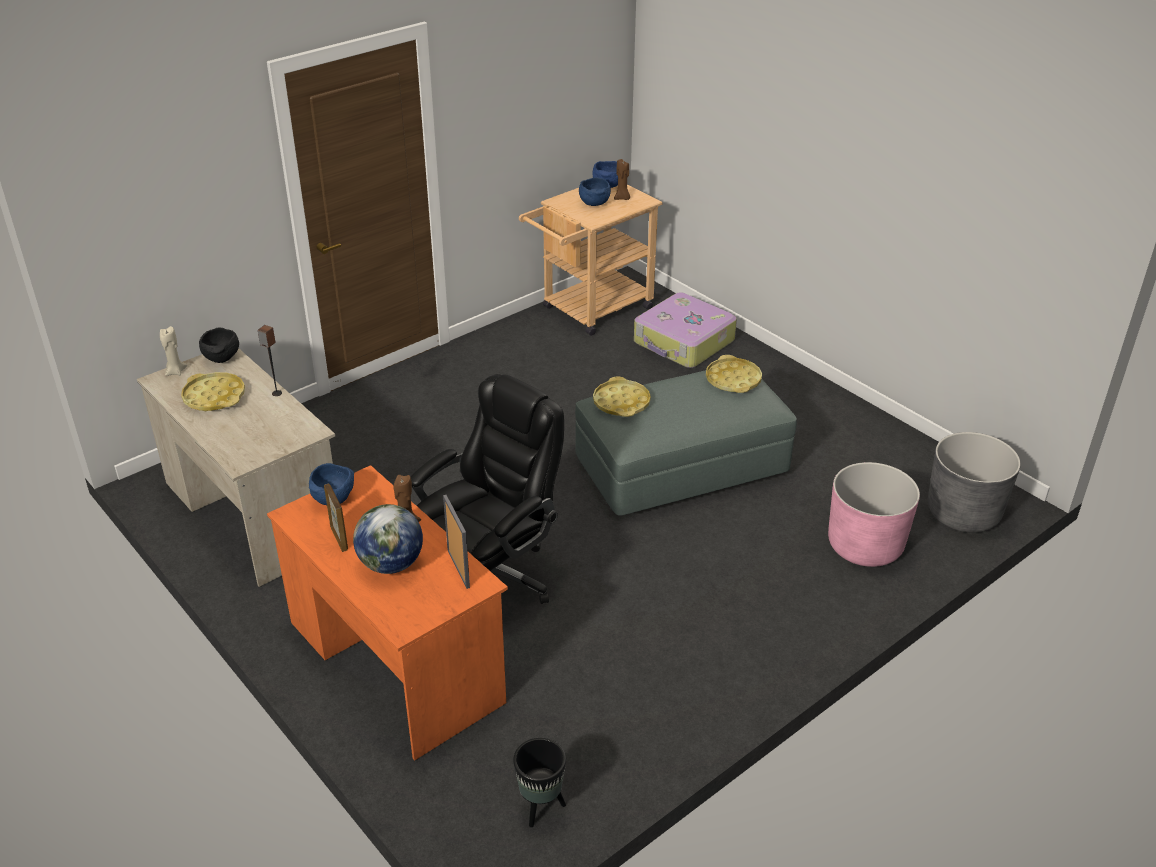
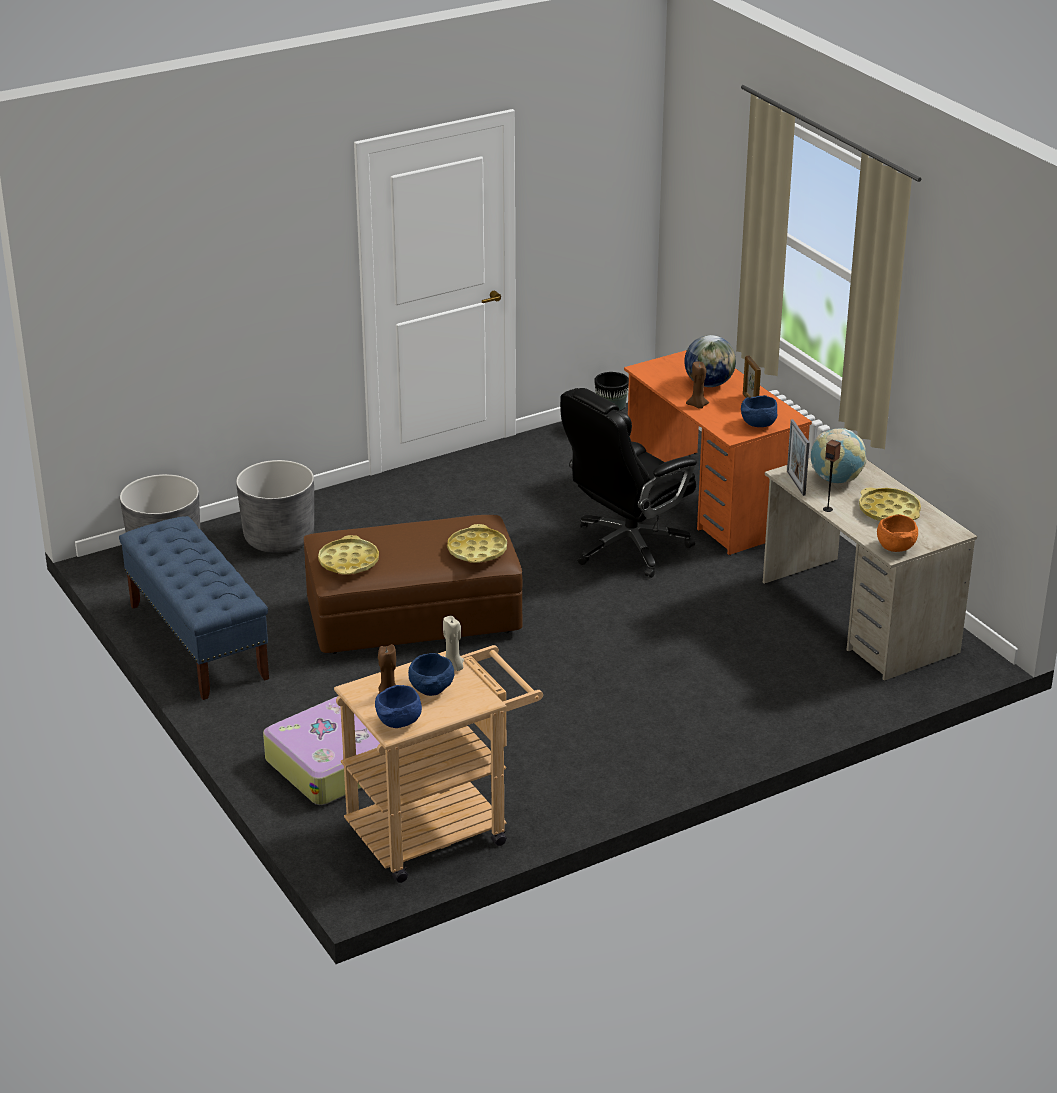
camera: 170 degrees left, 5 degrees down
(175, 372) = (939, 539): beige candle -> beige candle (453, 667)
(222, 359) = (895, 547): black bowl -> orange bowl
(259, 429) = (835, 479): none -> globe
(458, 568) = (658, 378): picture frame -> picture frame (796, 483)
(681, 467) = (413, 617): grey ottoman -> brown ottoman
(856, 424) = (197, 641): none -> blue bench
(865, 545) = (279, 538): pink planter -> grey planter

